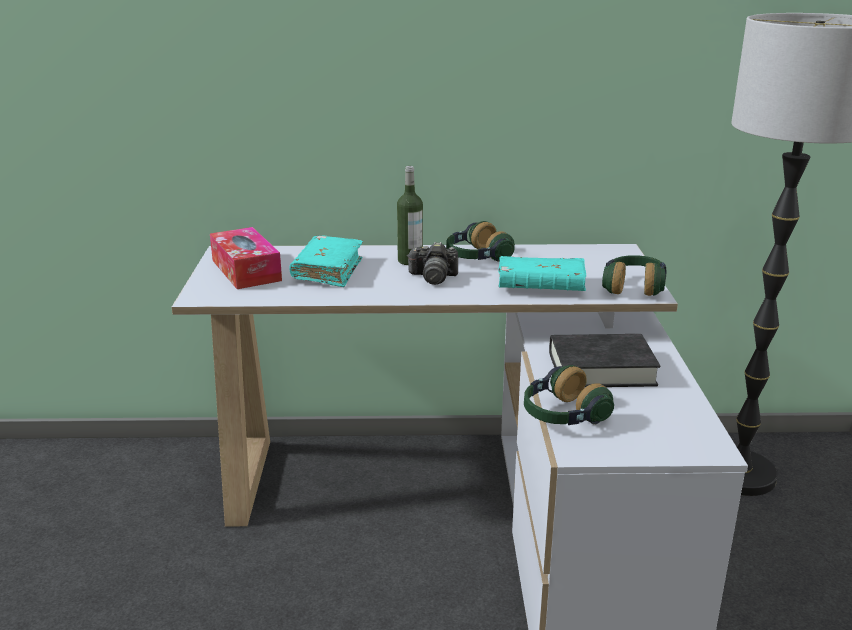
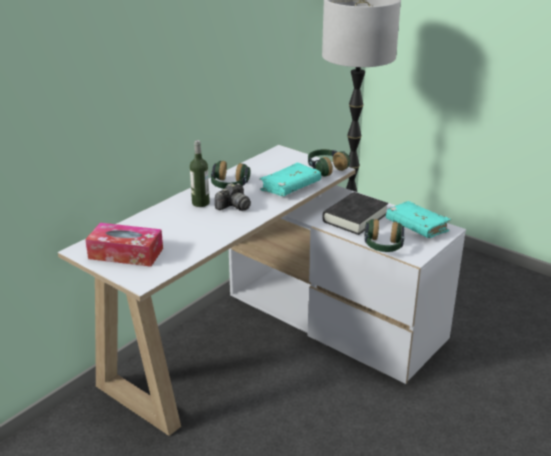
camera: 50 degrees left, 5 degrees up
(328, 271) = (173, 230): turquoise book -> turquoise book (416, 227)

